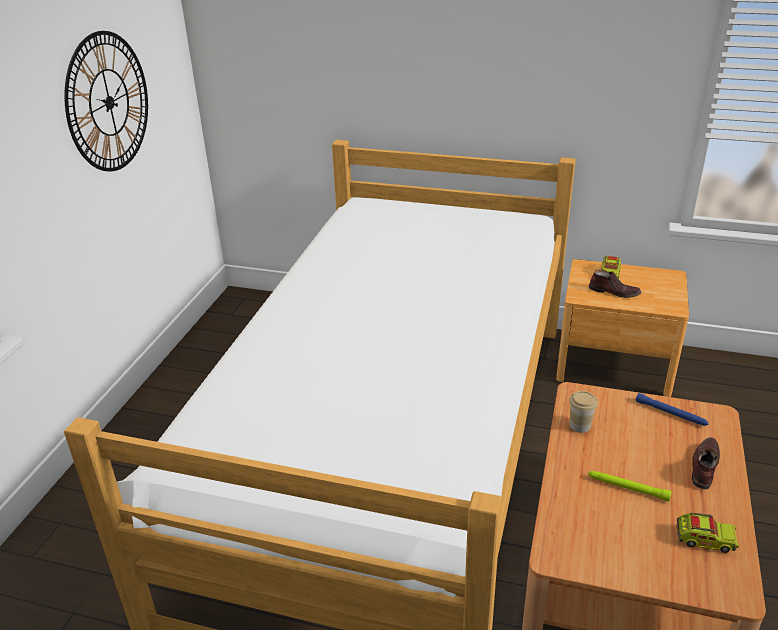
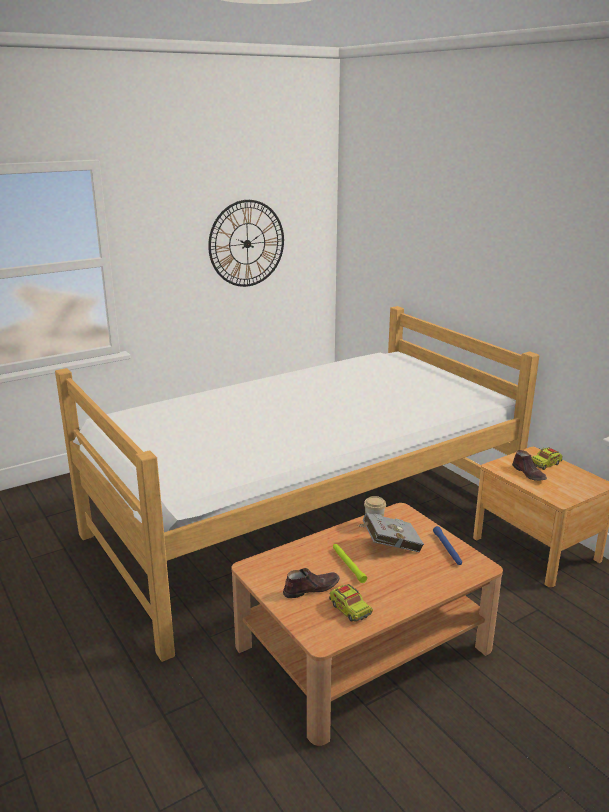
camera: 40 degrees right, 10 degrees down
(624, 440) = (389, 545): none -> grey book
(704, 466) = (418, 582): brown shoe -> brown shoe (311, 588)

